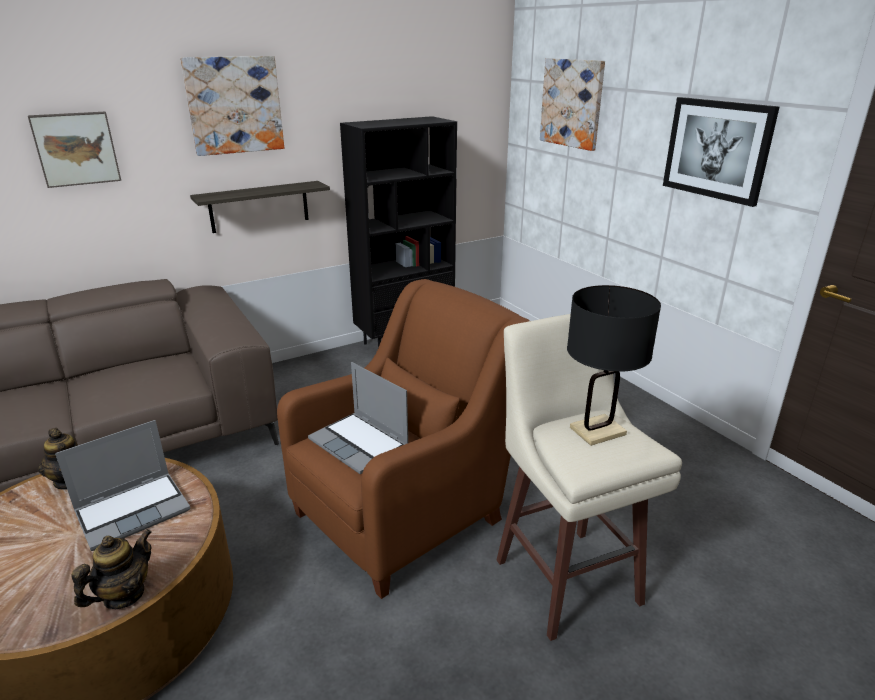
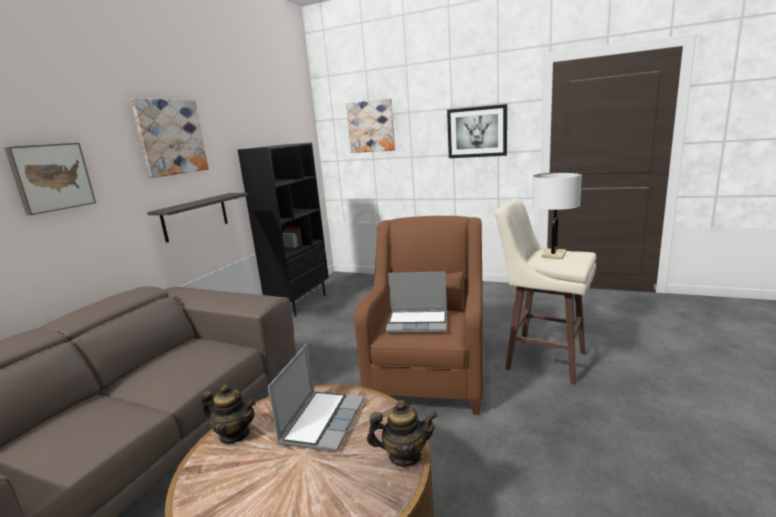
camera: 35 degrees left, 10 degrees down
(124, 595) = (404, 455): teapot -> teapot turned 90 degrees clockwise
(597, 431) = (554, 255): black table lamp -> white table lamp

